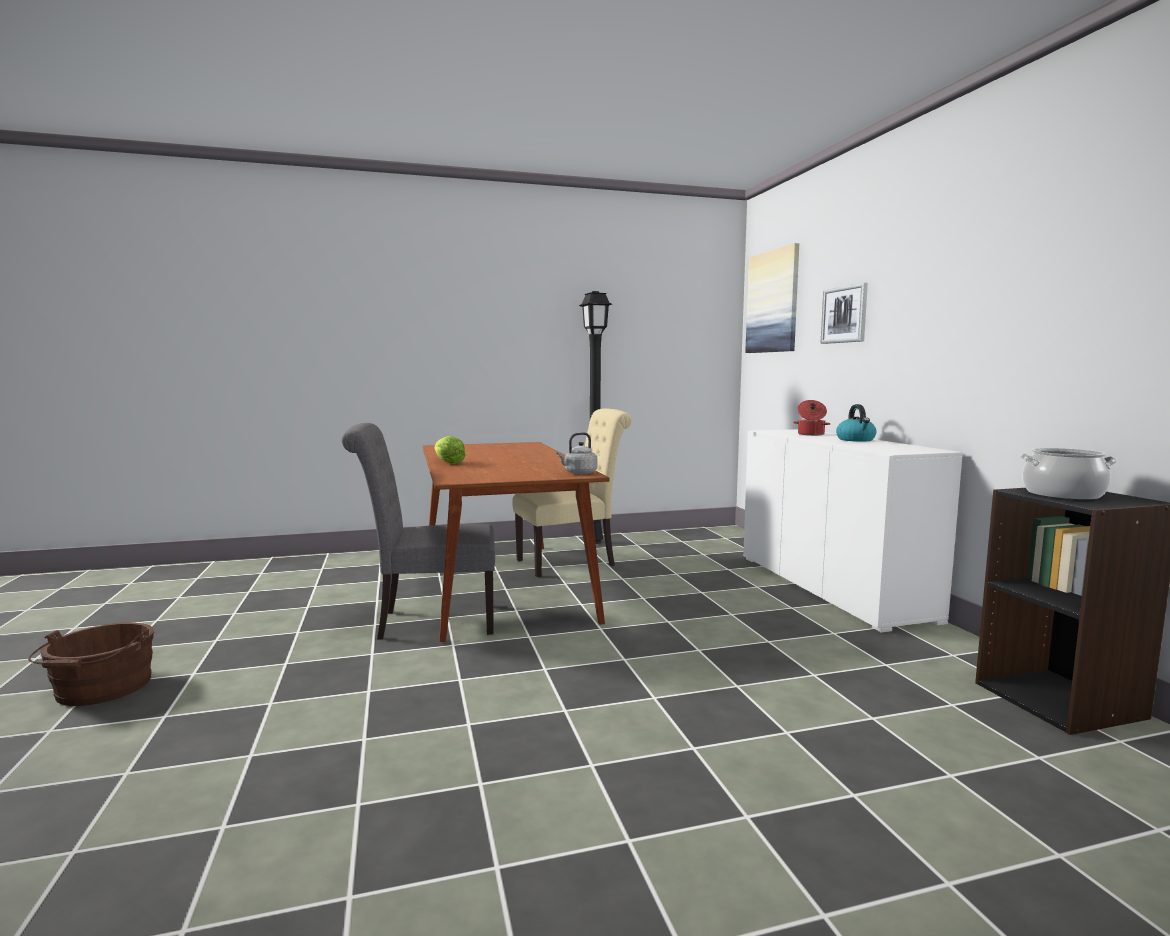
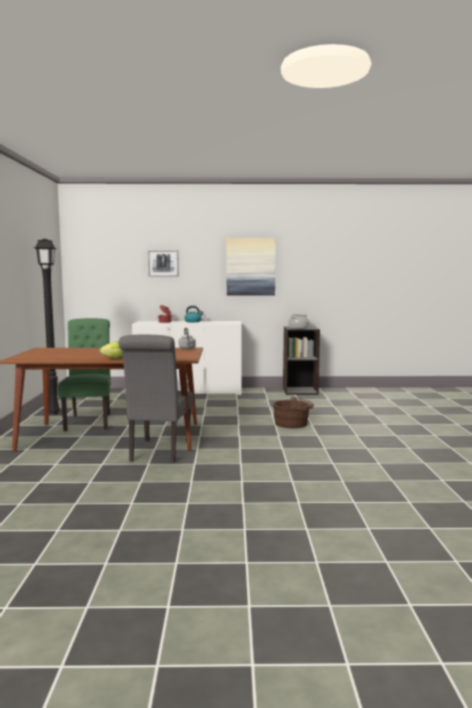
camera: 75 degrees left, 0 degrees up
(101, 689) = (192, 525): brown bucket -> brown bucket (293, 424)
(572, 562) = (89, 421): beige chair -> green chair
(773, 302) = (97, 250): picture -> picture (250, 266)

